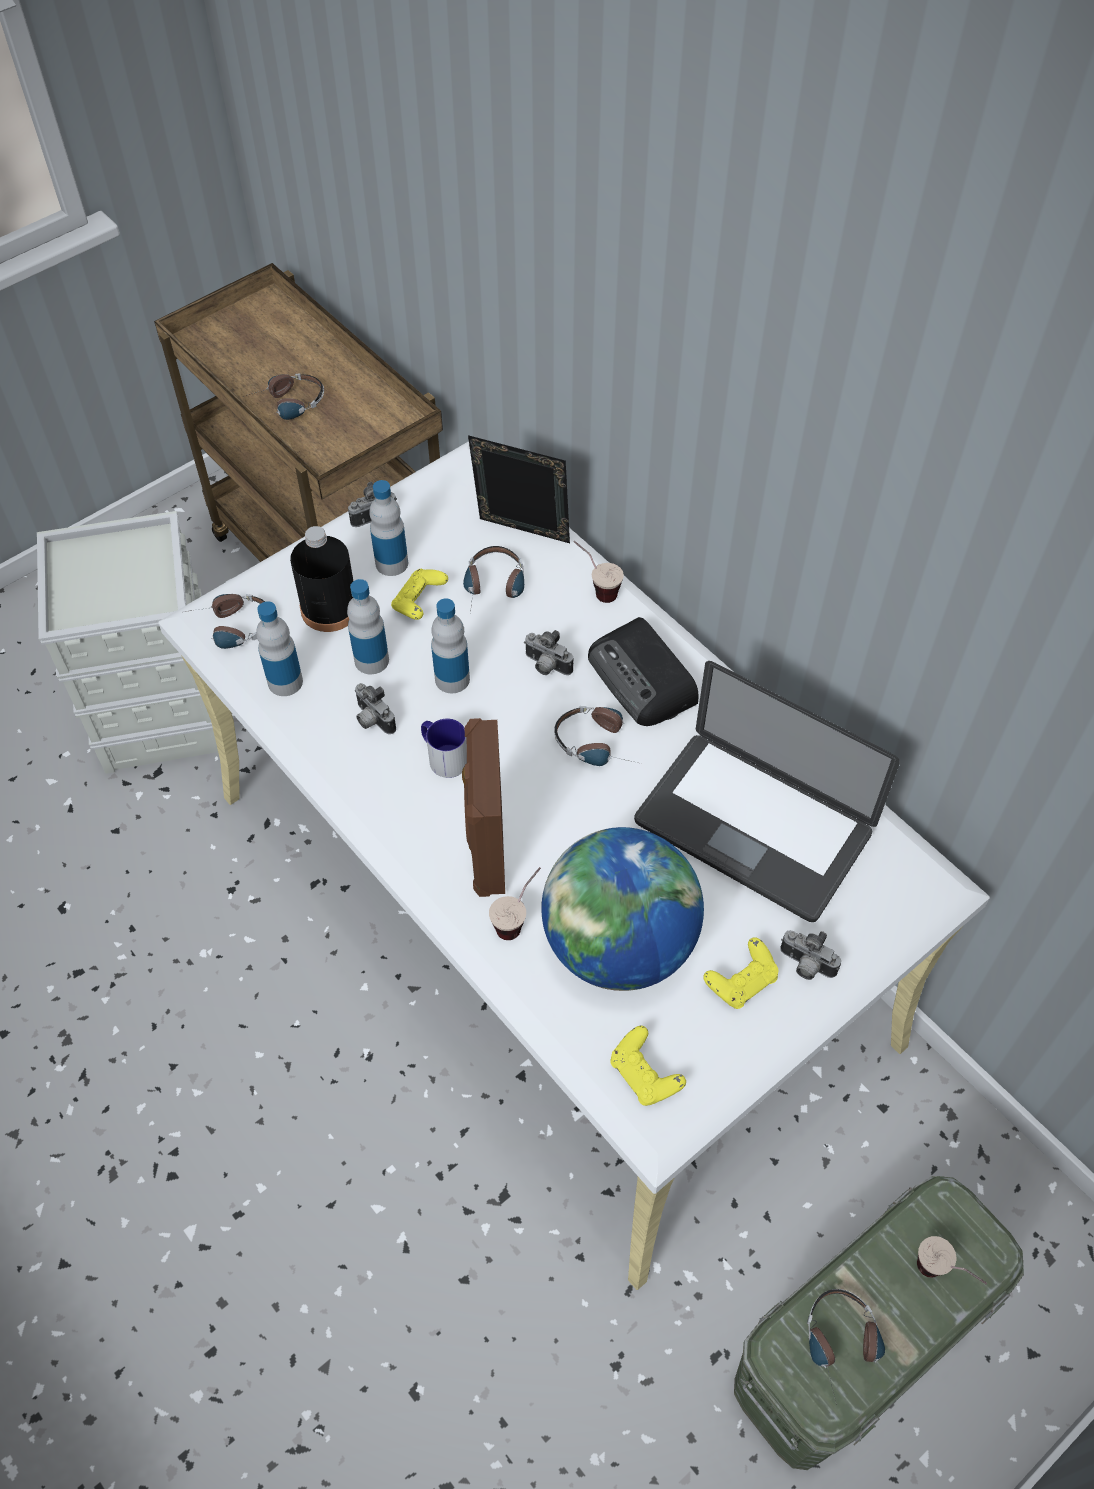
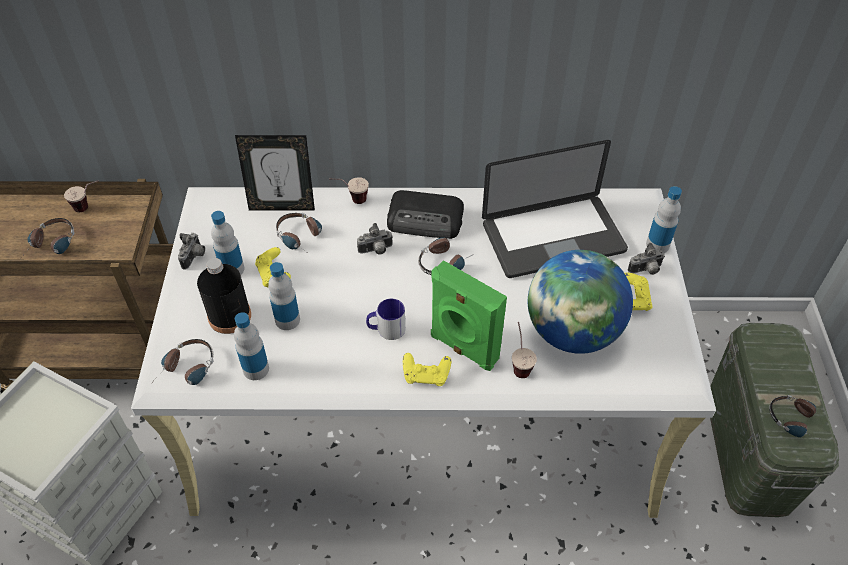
camera: 50 degrees left, 5 degrees down
(372, 720) = (328, 345): camera -> none
(452, 679) = (340, 293): bottle -> bottle (657, 245)
(486, 848) = (463, 349): brown speaker -> green speaker
(521, 536) = (282, 206): picture frame -> picture frame turned 150 degrees counterclockwise
(644, 1075) = (655, 370): yellow game controller -> yellow game controller (426, 375)
(942, 1275) = (786, 360): cup -> cup (90, 207)

